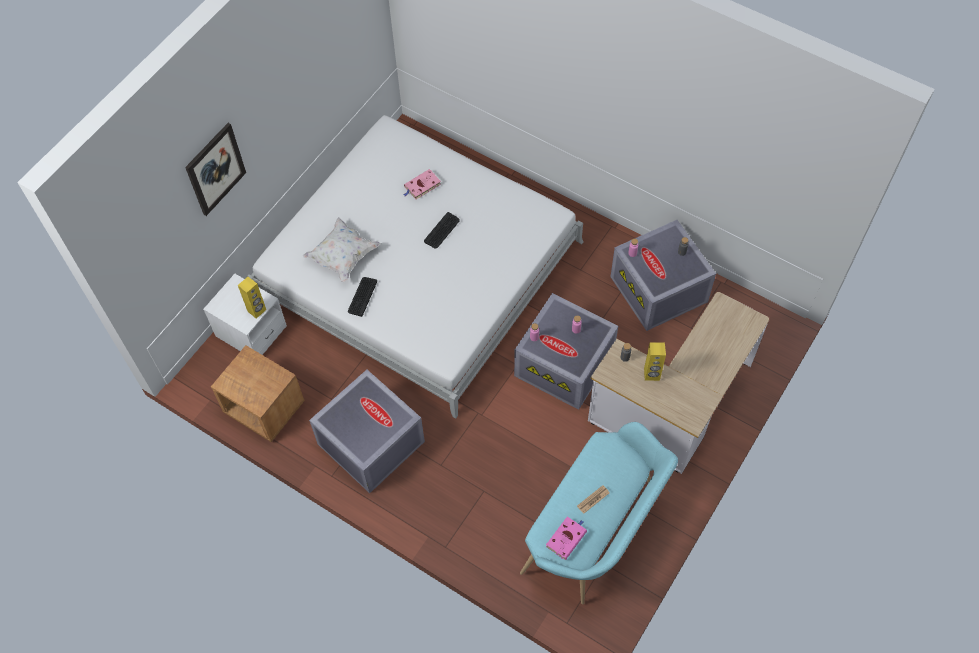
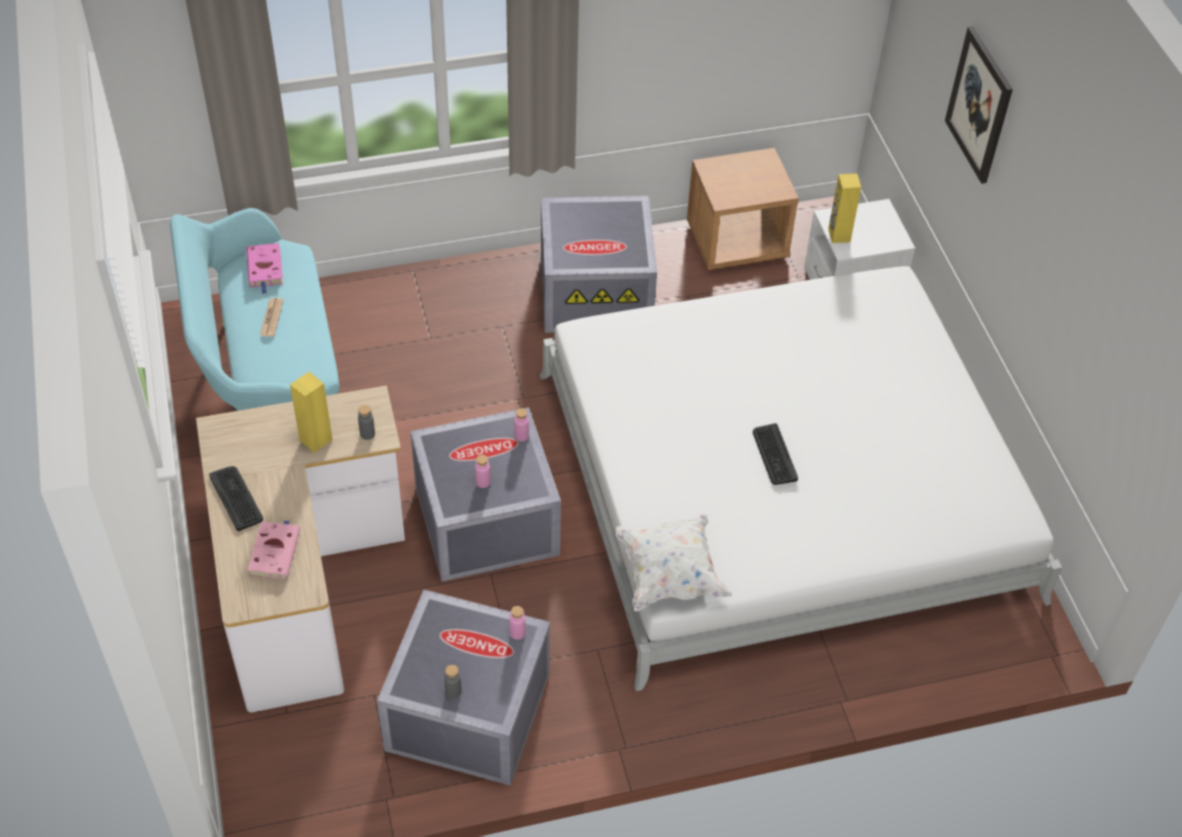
camera: 130 degrees right, 10 degrees down
(343, 257) = (836, 342): white pillow -> white pillow (670, 574)
(362, 296) = (756, 321): keyboard -> keyboard (236, 498)
(421, 186) = (872, 485): pink book -> pink book (274, 551)

